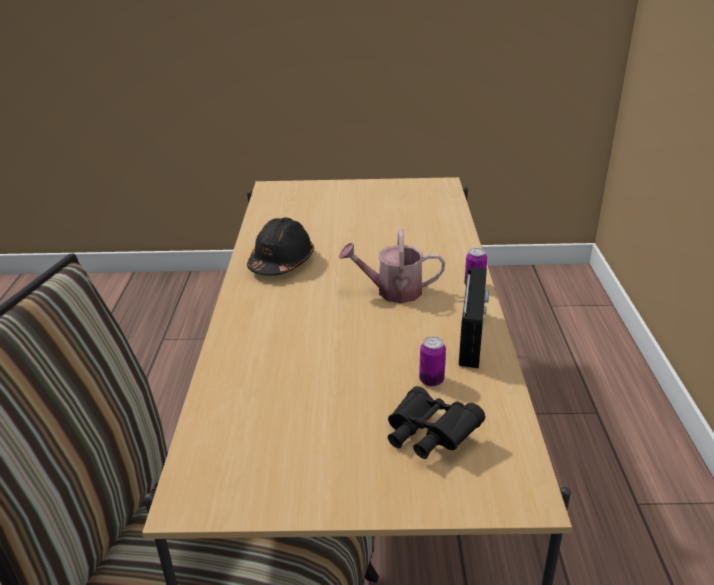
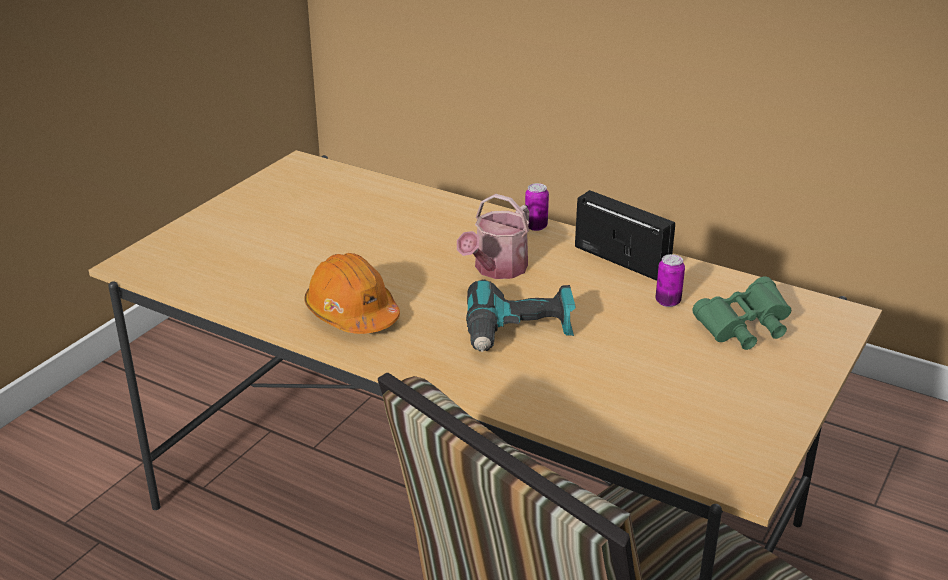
camera: 60 degrees left, 0 degrees up
(281, 262) = (352, 313): black hard hat -> orange hard hat
(315, 327) = (519, 333): none -> power drill
(428, 436) = (743, 330): black binoculars -> green binoculars

